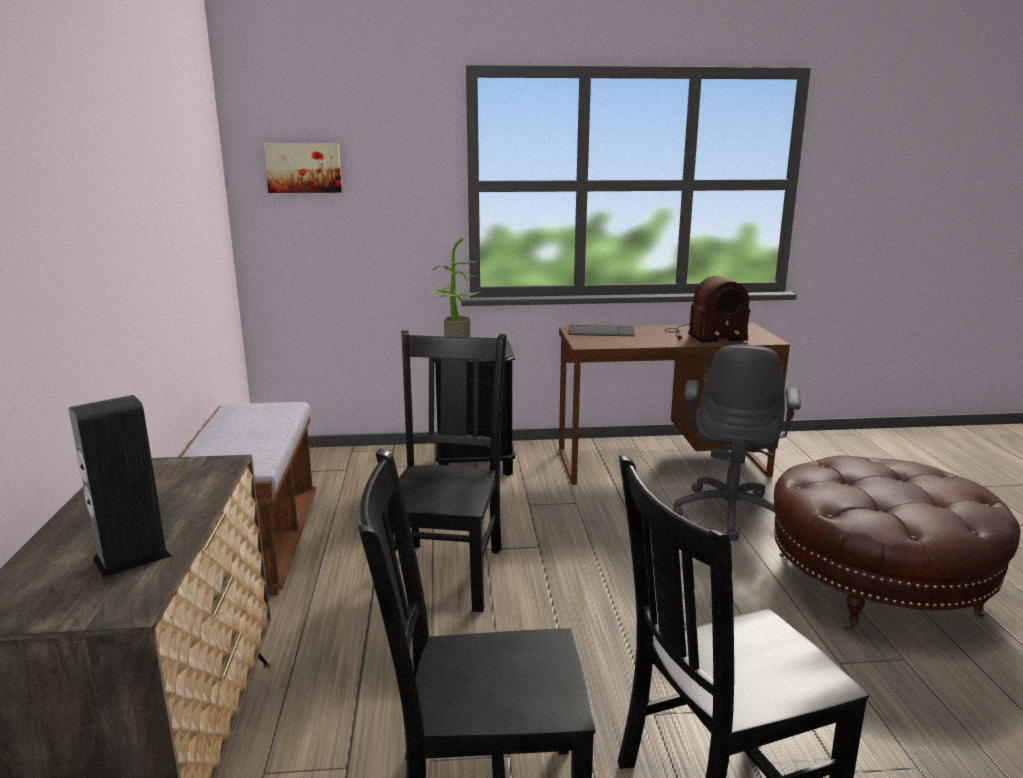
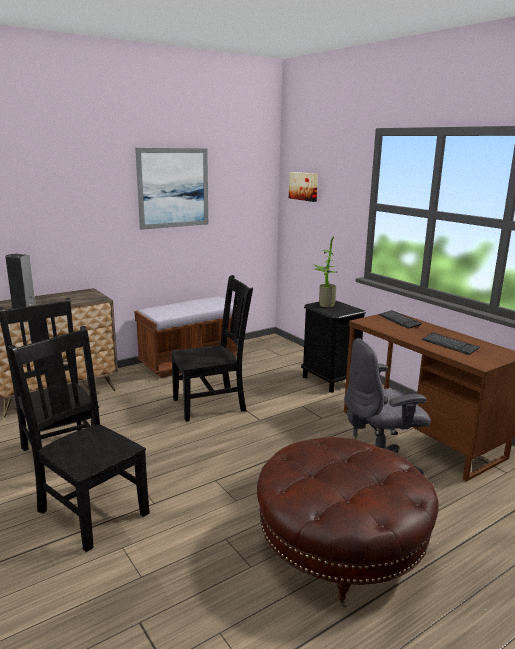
camera: 60 degrees right, 0 degrees up
(146, 184) = (173, 188): none -> picture
(703, 336) = (449, 345): radio -> keyboard

